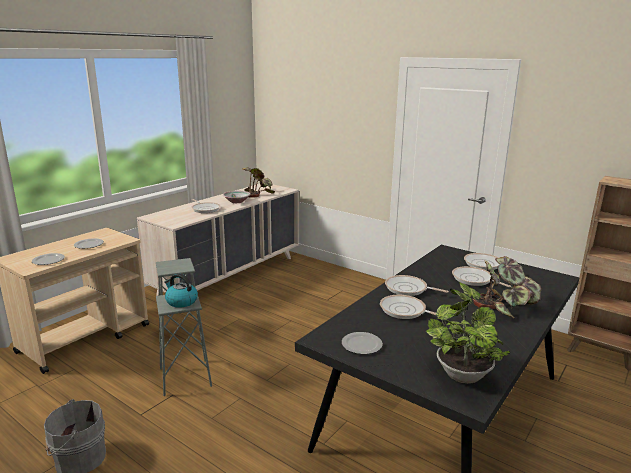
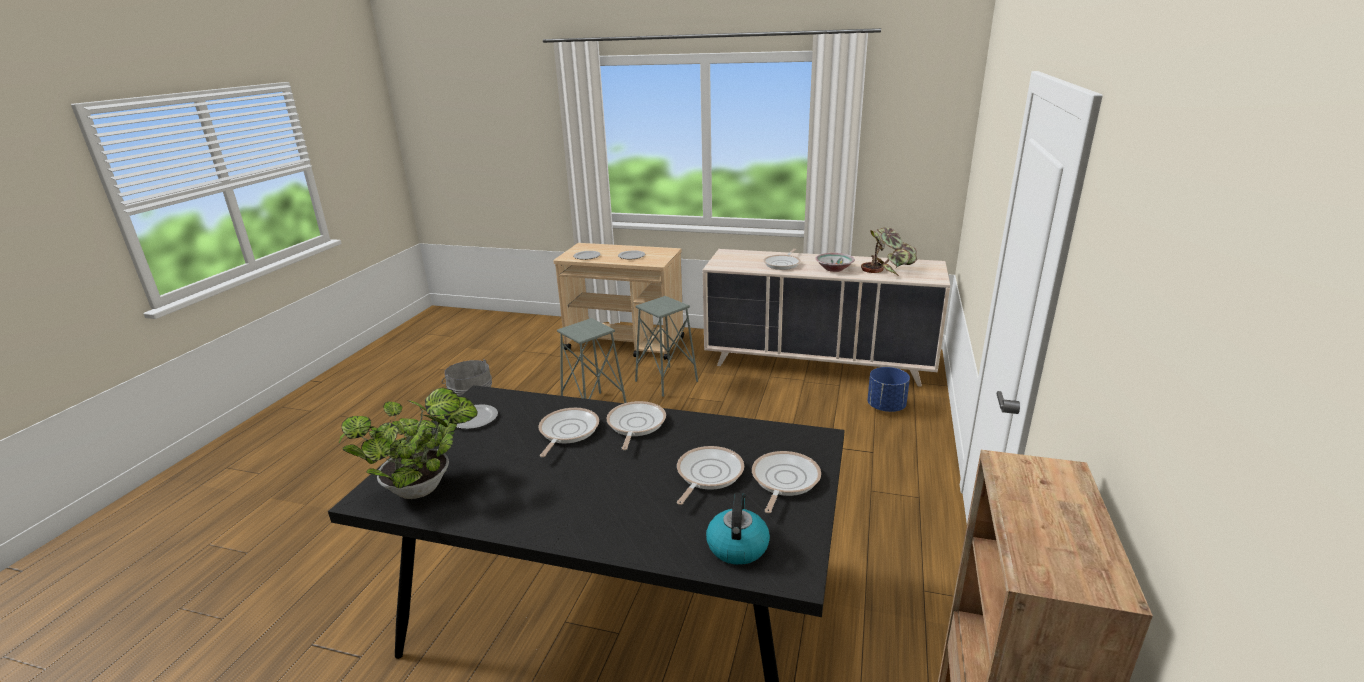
camera: 70 degrees right, 5 degrees up
(181, 301) = (585, 330): kettle -> kettle (737, 546)
(302, 273) = (886, 407): none -> blue planter
(504, 306) = (622, 510): potted plant -> none

